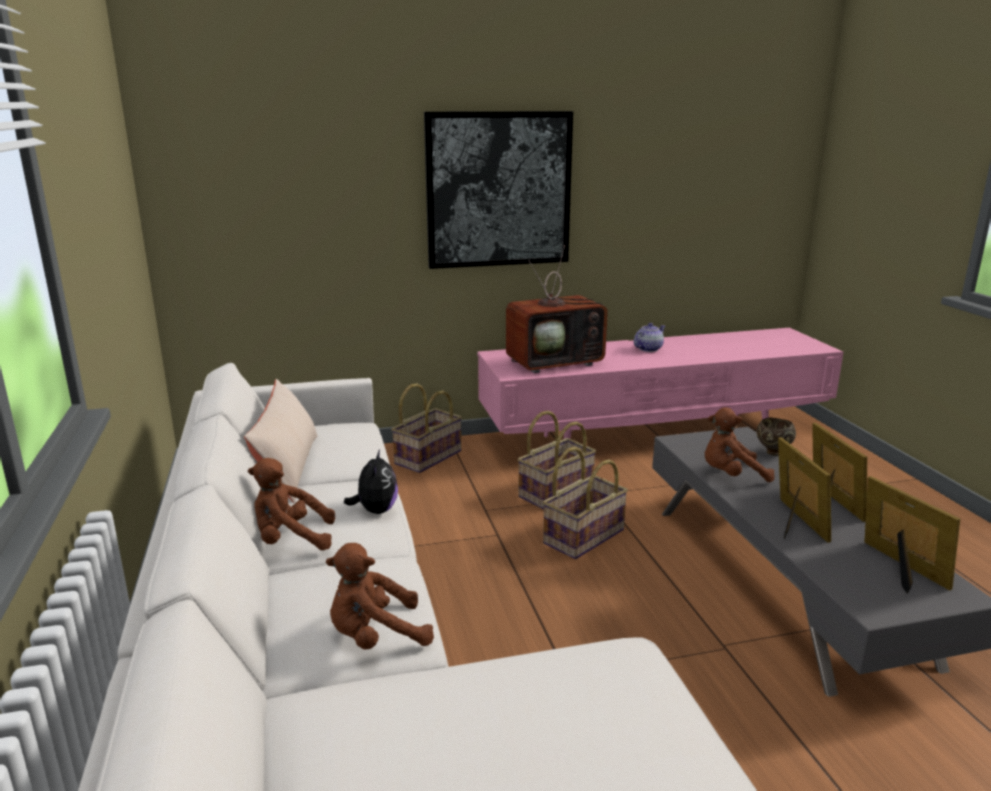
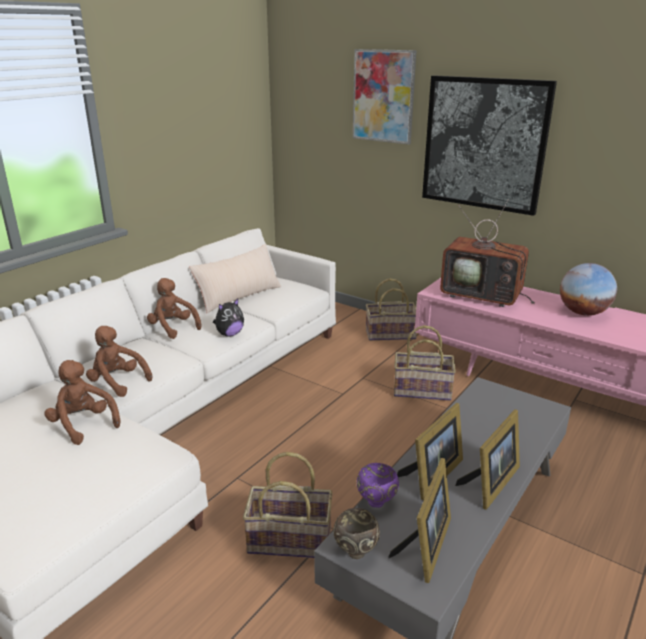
camera: 50 degrees right, 5 degrees up
(352, 143) = (383, 96): none -> picture
(583, 536) = (385, 422): basket -> basket (290, 539)
(648, 349) = (582, 313): teapot -> globe
(731, 475) = (465, 426): brown plush toy -> brown plush toy (83, 424)
(772, 453) = (539, 432): brown bowl -> brown bowl (355, 551)
(815, 565) = (377, 502): none -> purple bowl

